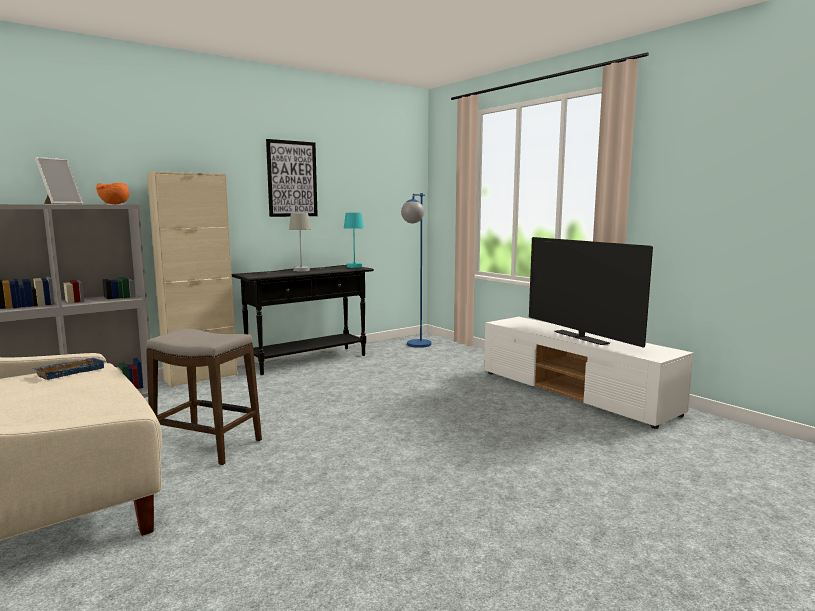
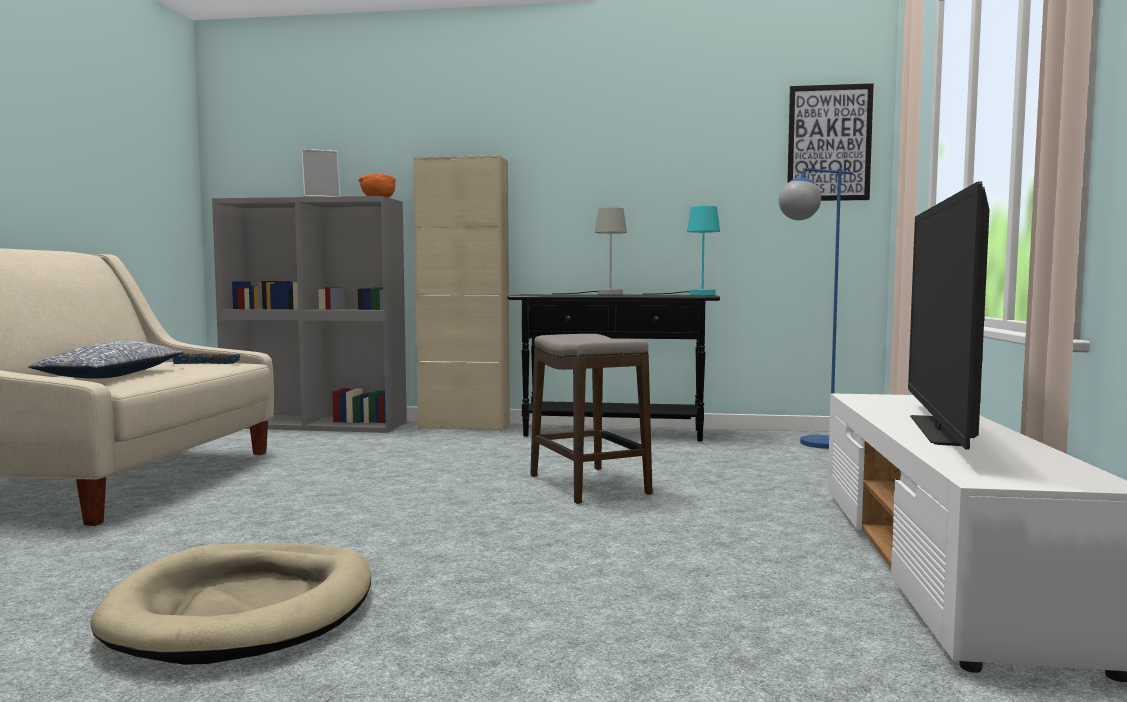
camera: 45 degrees right, 5 degrees down
(62, 404) = (112, 376): none -> pillow
(207, 446) = (305, 480): stool -> stool (588, 485)
(292, 179) = (621, 161): picture -> picture (829, 143)
(414, 522) = (244, 609): none -> beige dog bed

